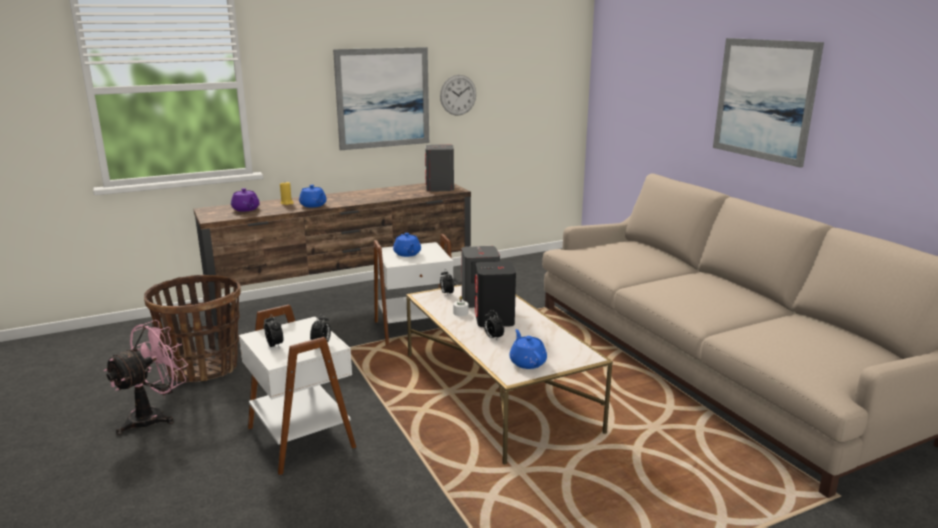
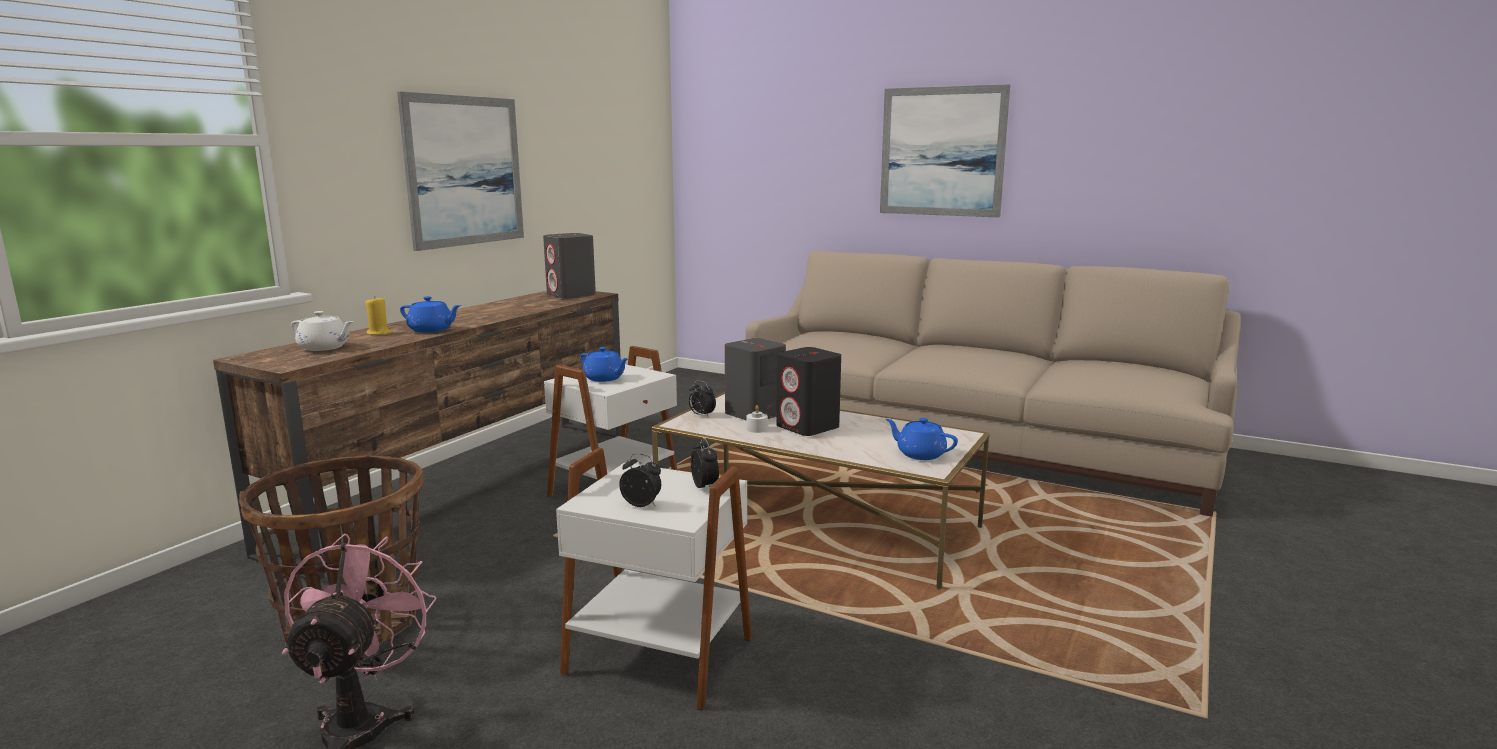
camera: 35 degrees left, 5 degrees down
(246, 209) = (325, 348): purple teapot -> white teapot
(458, 95) = (549, 170): wall clock -> none
(493, 338) = (840, 442): alarm clock -> none

